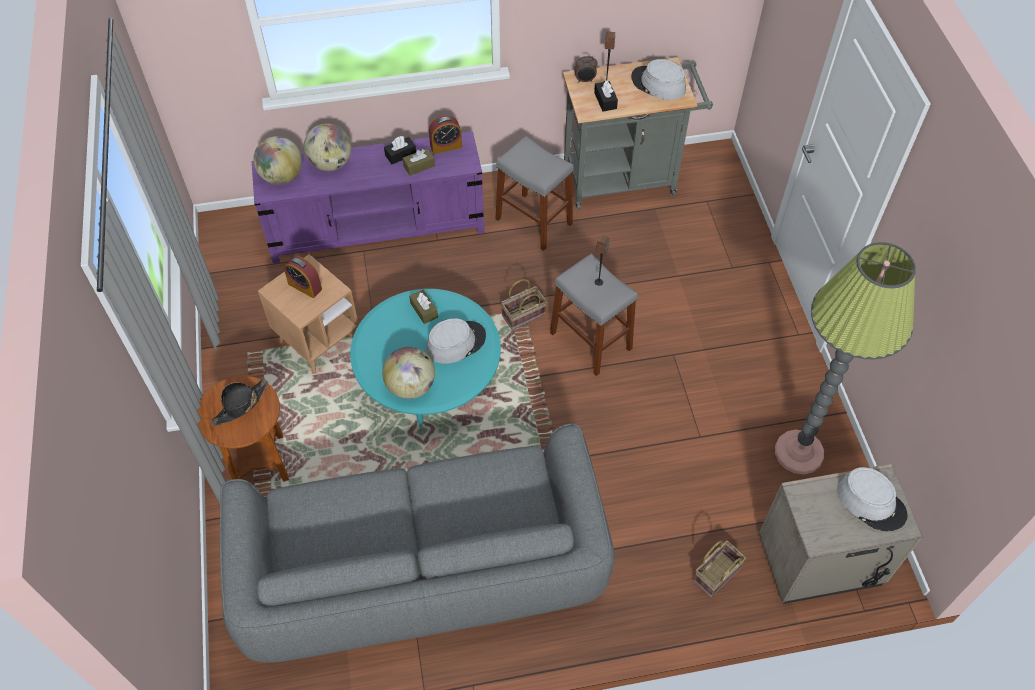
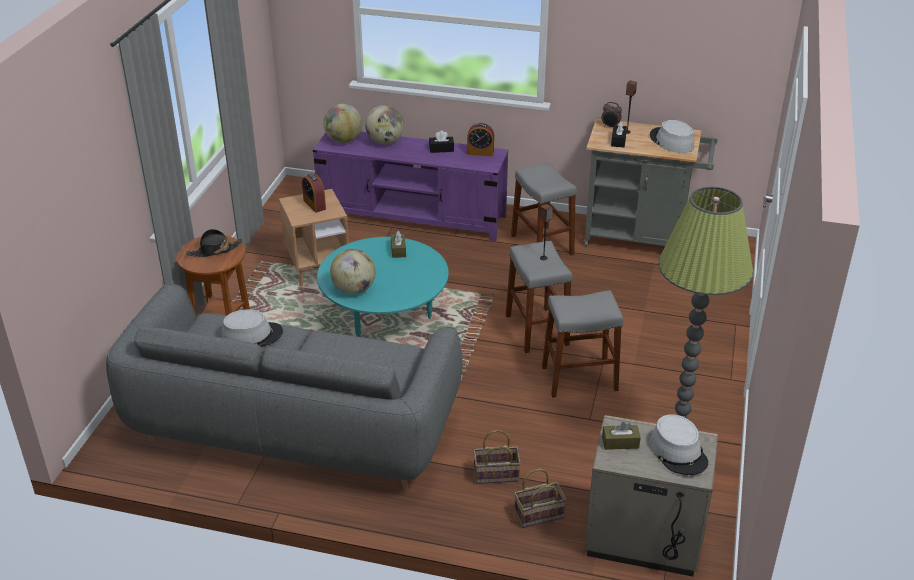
camera: 25 degrees right, 20 degrees down
(419, 166) = (450, 158): brown tissue box -> brown tissue box (620, 442)
(456, 342) = (408, 275): grey hat -> grey hat (252, 335)
(523, 316) = (490, 299): basket -> basket (495, 475)
(664, 388) = (579, 378): none -> grey stool

